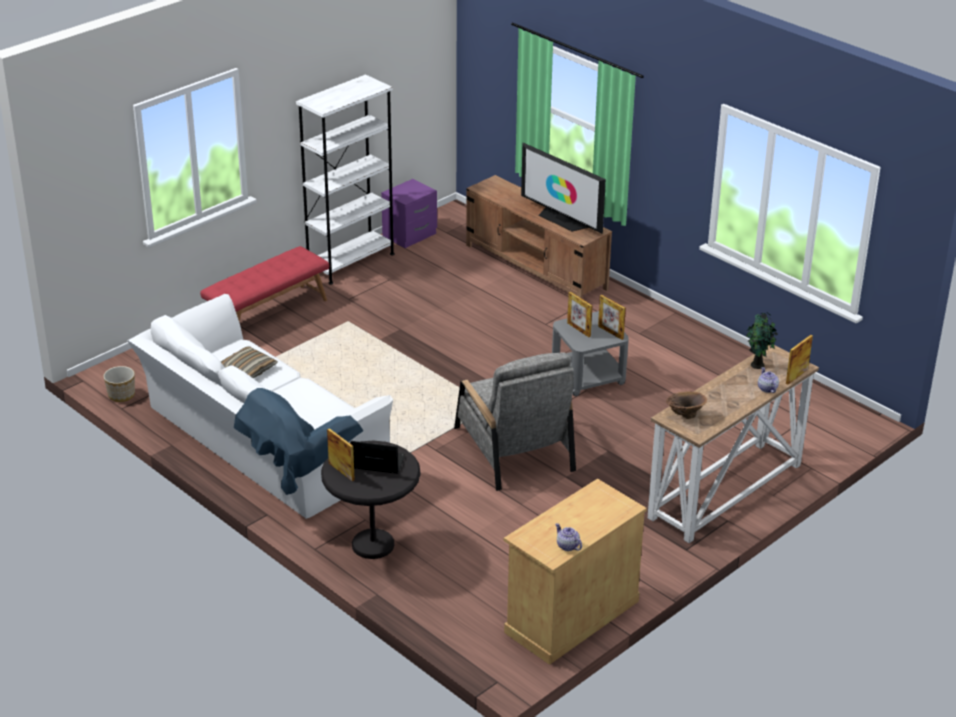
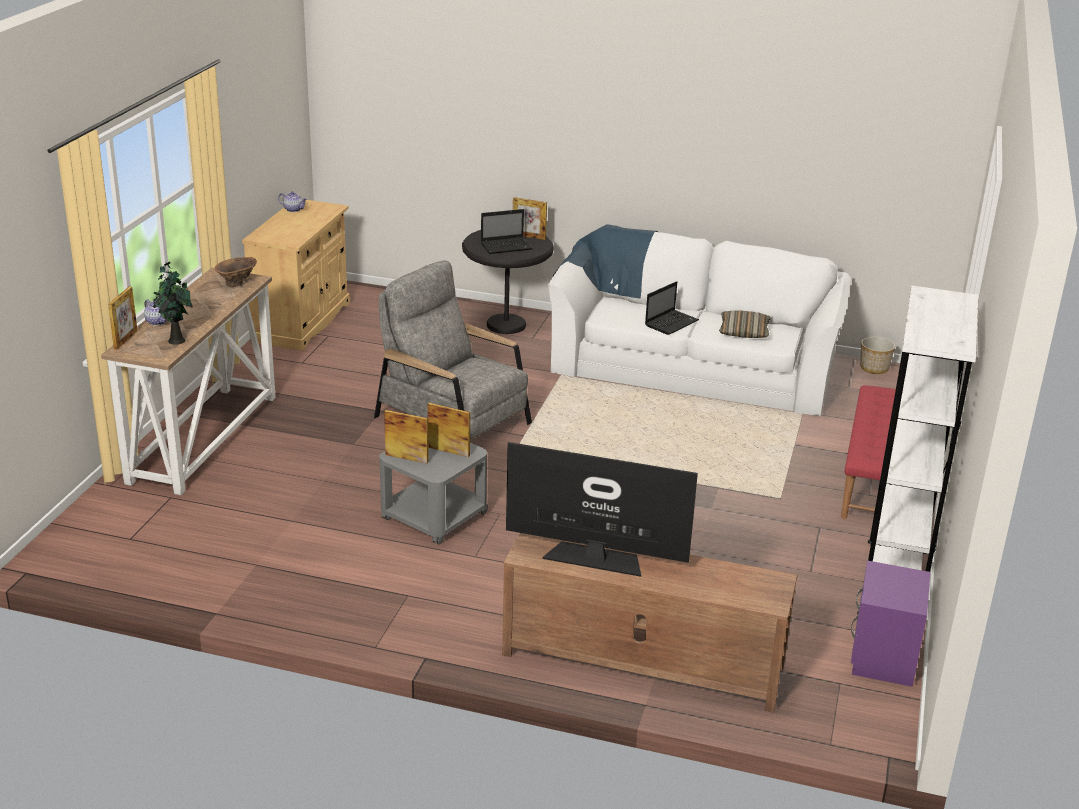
camera: 150 degrees right, 5 degrees down
(295, 393) = (671, 323): none -> laptop

